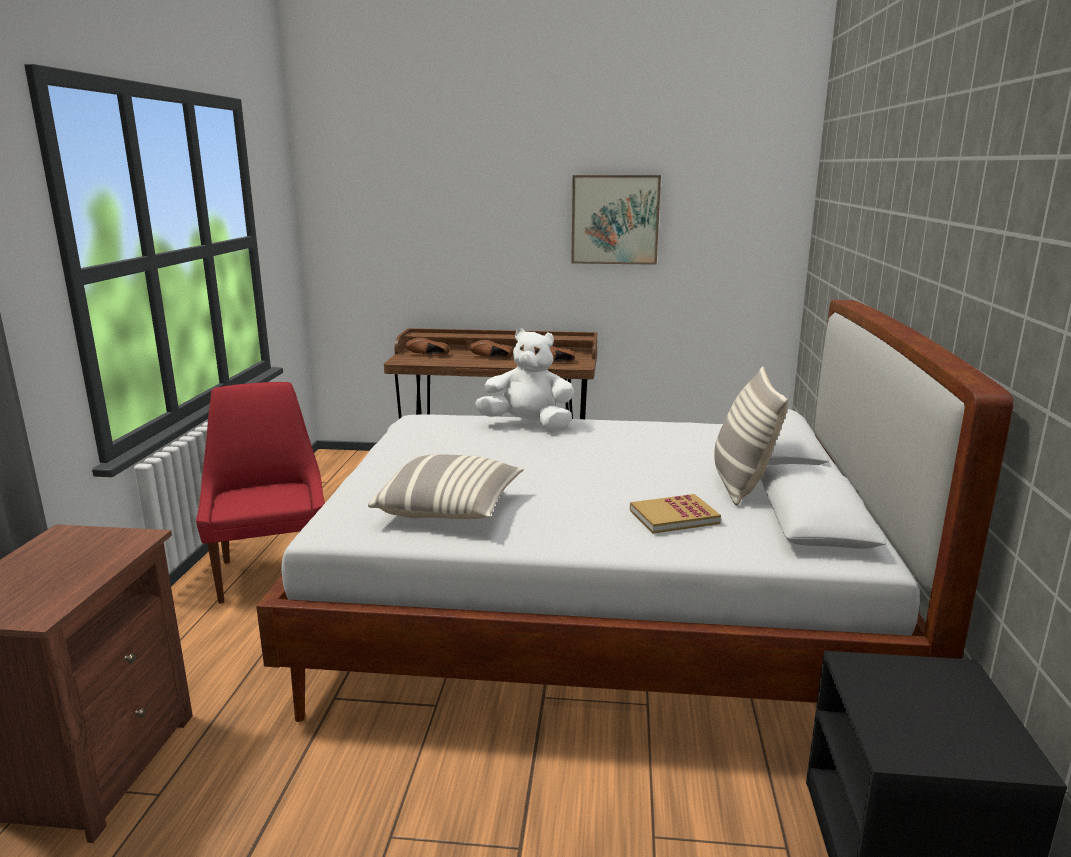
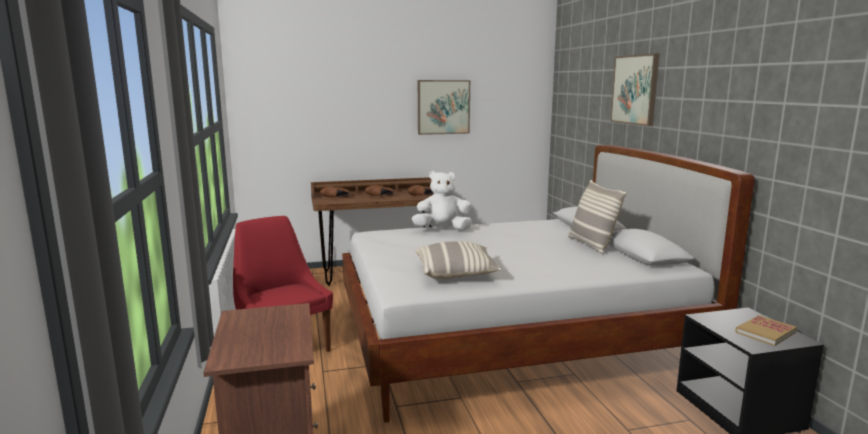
camera: 20 degrees left, 5 degrees down
(674, 517) = (579, 262): book -> book (765, 332)
(895, 200) = (635, 89): none -> picture

